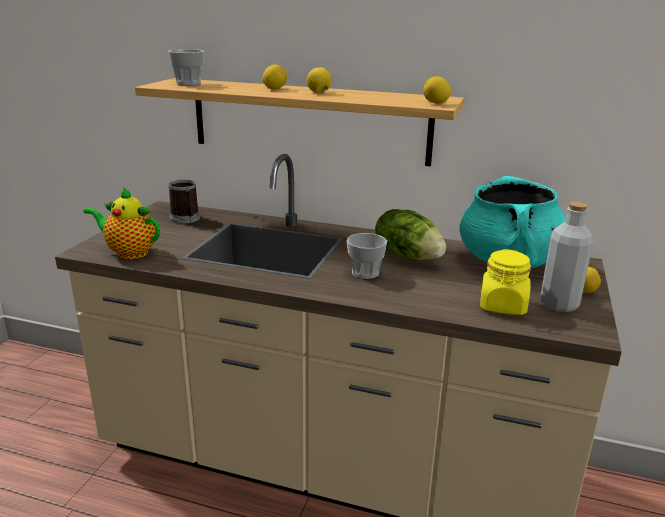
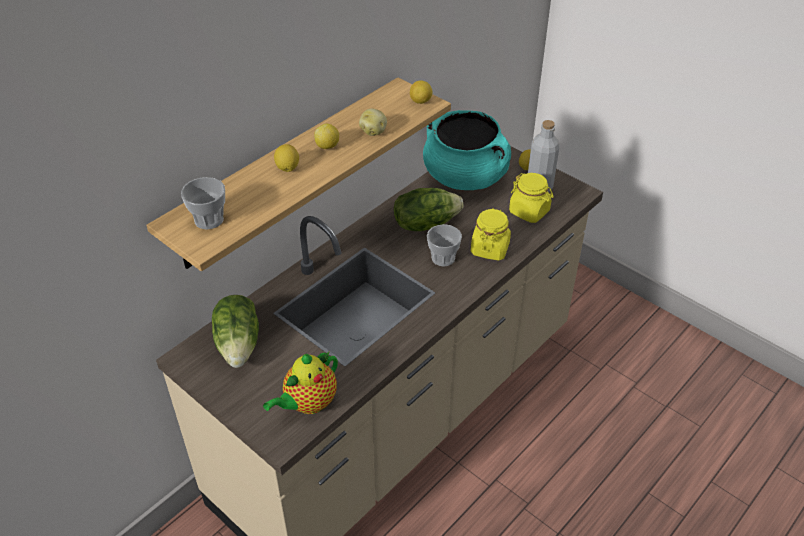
camera: 65 degrees left, 20 degrees up
(186, 219) = (239, 344): mug -> lettuce
(361, 98) = (373, 131): none -> potato
(408, 293) = (490, 248): none -> yellow jar

